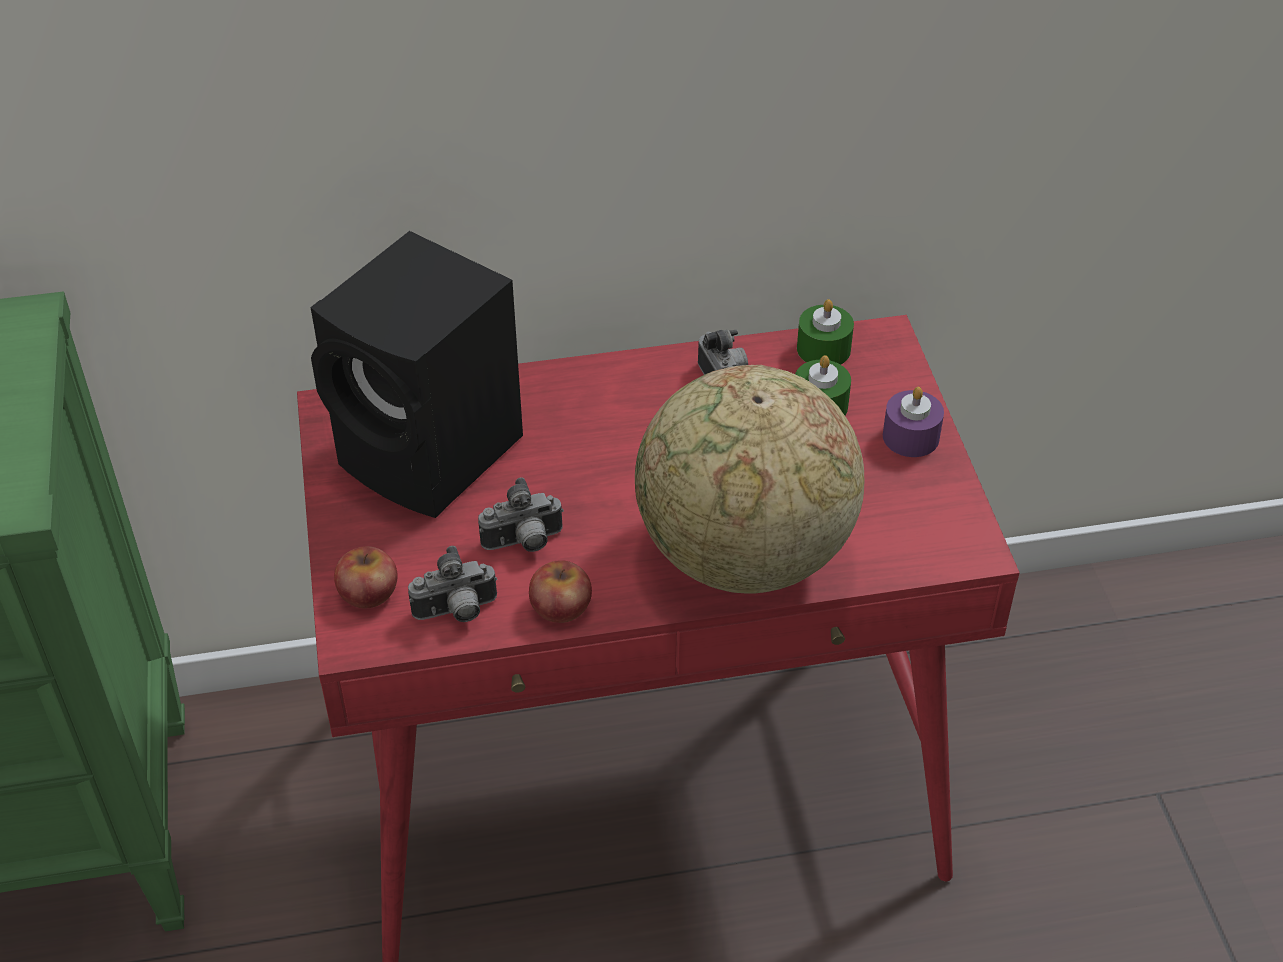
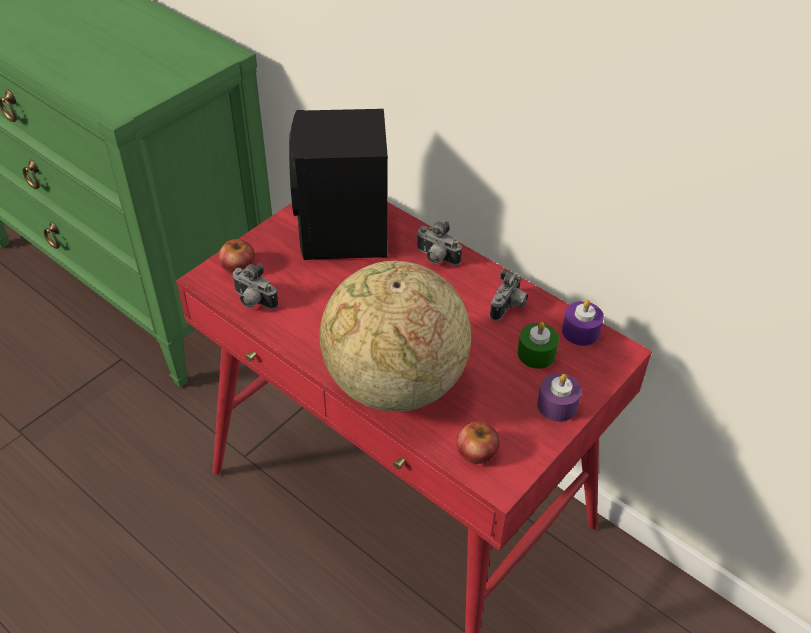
camera: 50 degrees right, 0 degrees up
(524, 543) = (319, 298): camera -> camera (436, 258)
(561, 606) = (292, 335): apple -> apple (476, 451)
(823, 349) = (580, 331): green candle -> purple candle

